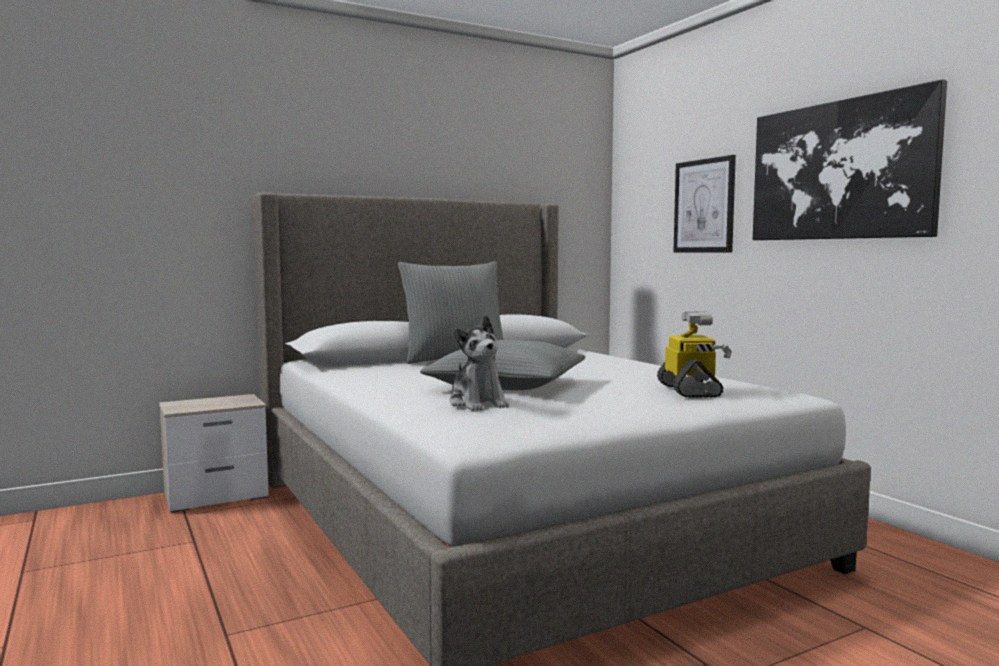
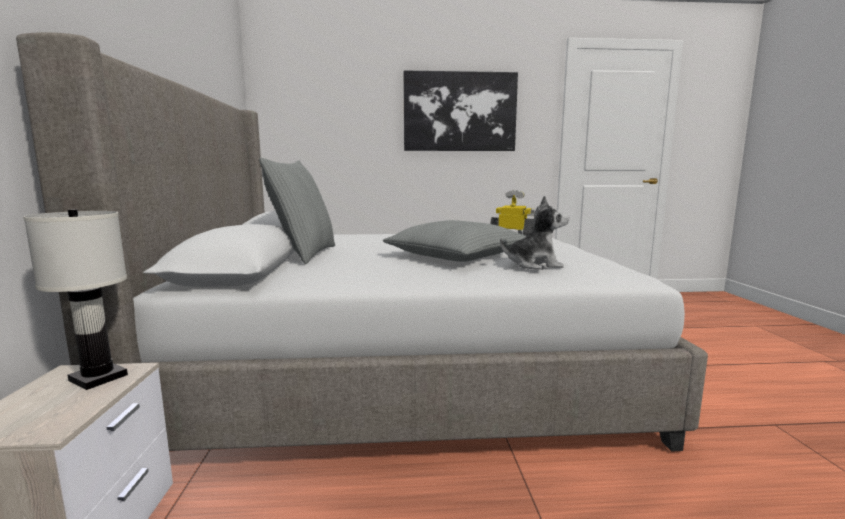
camera: 65 degrees left, 5 degrees up
(238, 401) = (98, 377): none -> white table lamp
(704, 206) = (356, 125): picture -> none

